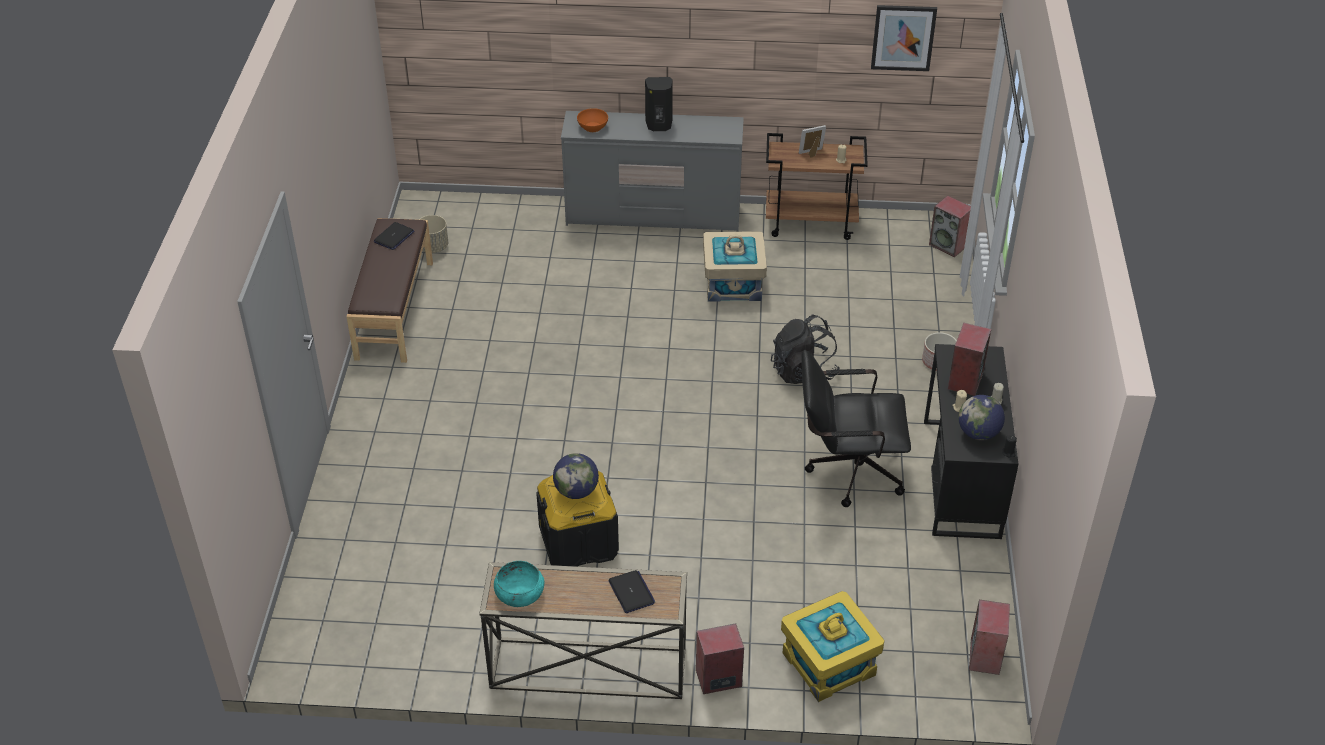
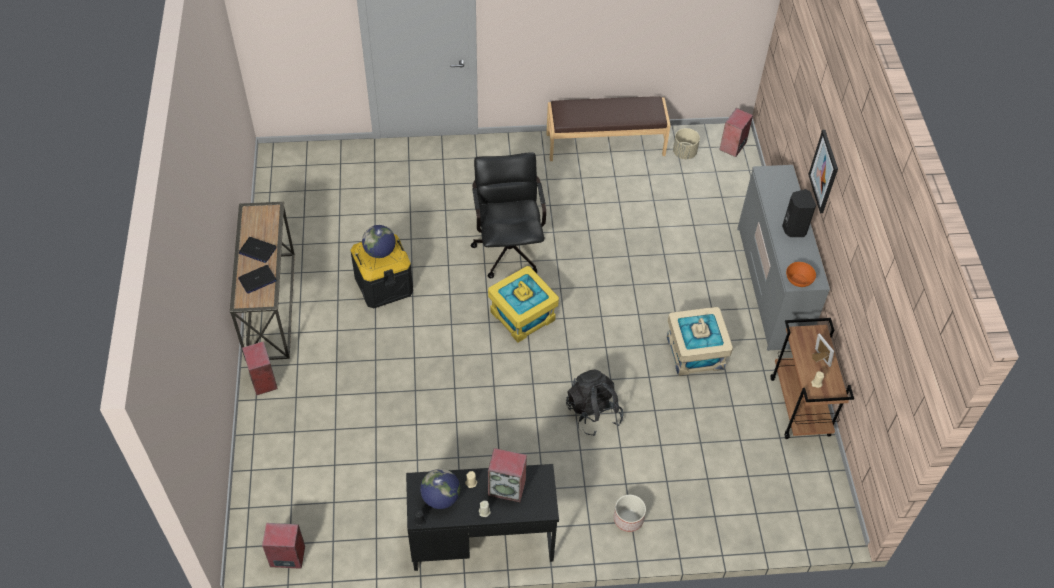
camera: 80 degrees right, 10 degrees up
(394, 237) = (640, 109): laptop -> laptop (257, 250)
(519, 592) = (256, 220): turquoise bowl -> none
(592, 127) = (774, 185): orange bowl -> orange bowl (799, 280)
(829, 664) = (277, 448): yellow storage box -> yellow storage box (522, 316)
(847, 471) = (478, 451): black office chair -> black office chair (508, 246)
(903, 37) = (897, 357): picture -> picture (824, 171)
(948, 245) = (804, 526): speaker -> speaker (733, 146)

